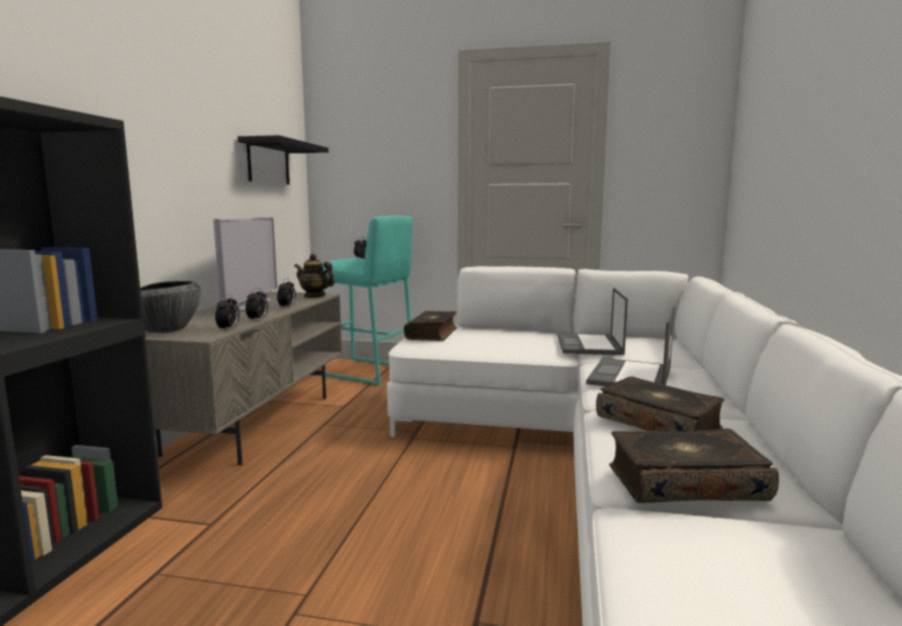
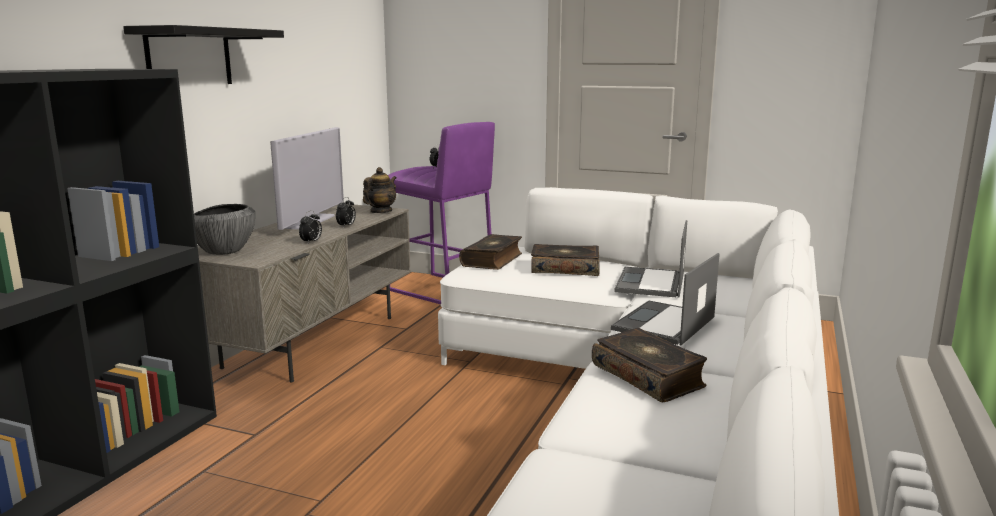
camera: 10 degrees right, 5 degrees up
(228, 329) = (280, 253): alarm clock -> none
(268, 163) = (339, 65): black shelf -> black shelf (189, 57)
(314, 296) = (380, 211): teapot -> teapot turned 90 degrees clockwise
(365, 371) = (440, 290): turquoise stool -> purple stool
(685, 482) = (623, 433): book -> book (565, 269)

